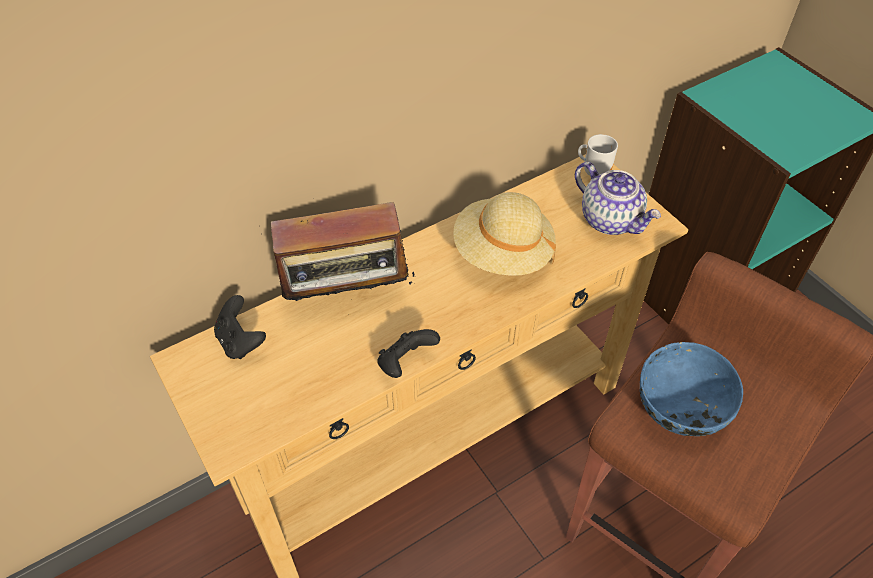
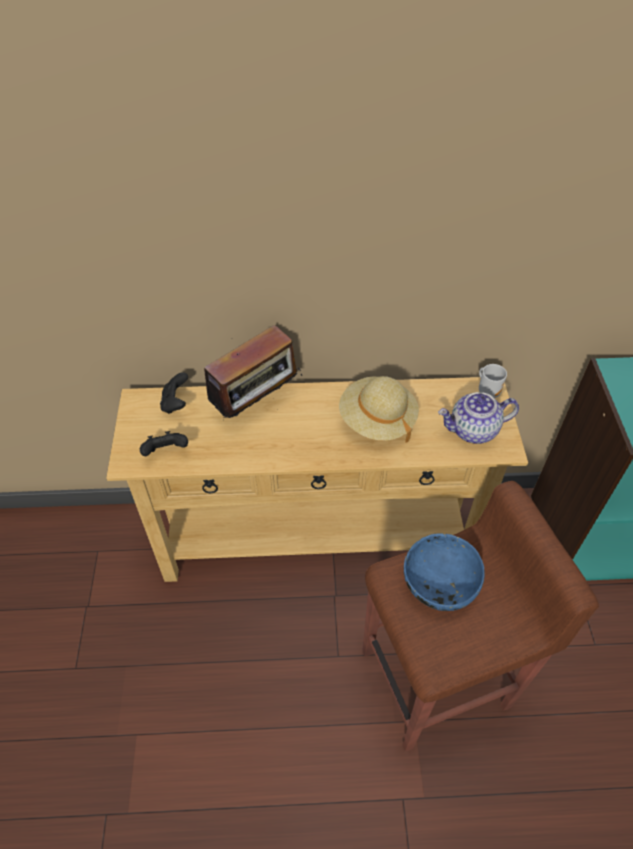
camera: 30 degrees right, 0 degrees up
(347, 297) = (256, 404): radio -> radio turned 60 degrees counterclockwise
(405, 363) = (262, 462): black game controller -> black game controller (166, 452)
(611, 220) = (473, 431): teapot -> teapot turned 90 degrees clockwise

